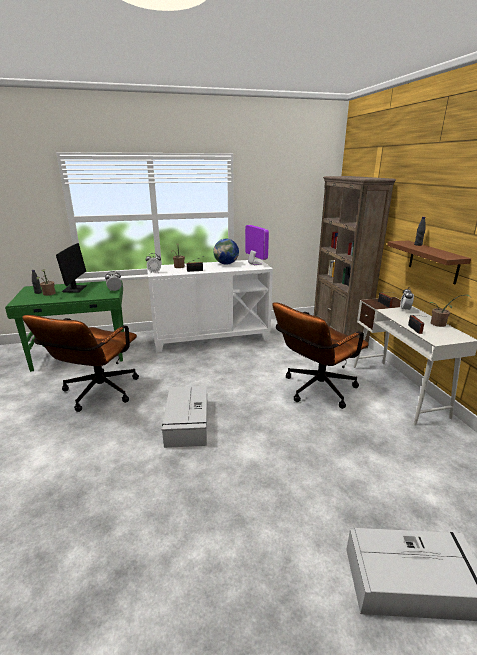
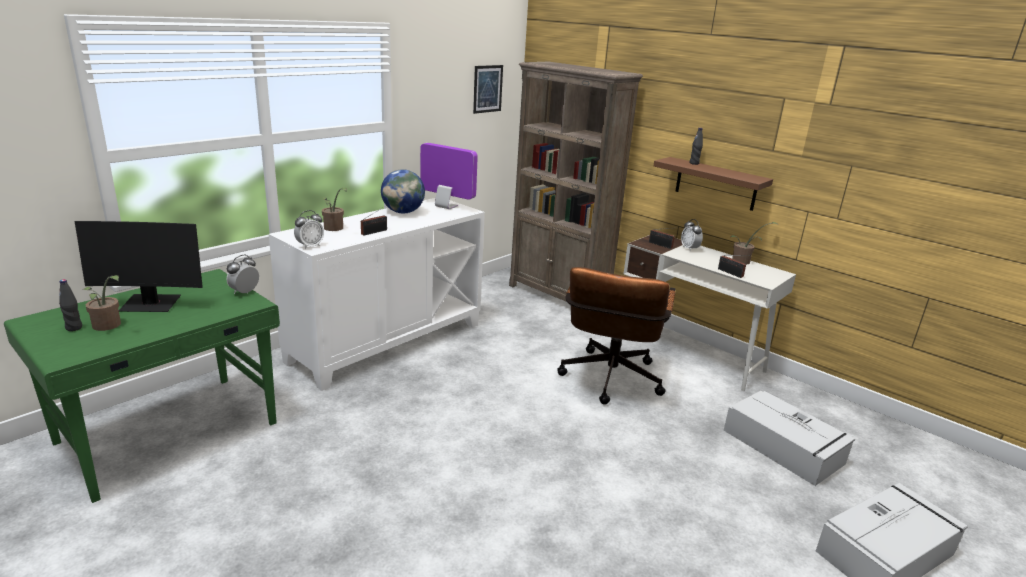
camera: 35 degrees left, 0 degrees up
(75, 289) = (151, 304): monitor -> monitor turned 120 degrees clockwise
(97, 394) = (300, 495): brown office chair -> none
(187, 423) = (502, 484): grey storage box -> grey storage box (784, 447)
(308, 195) = (487, 89): none -> picture

